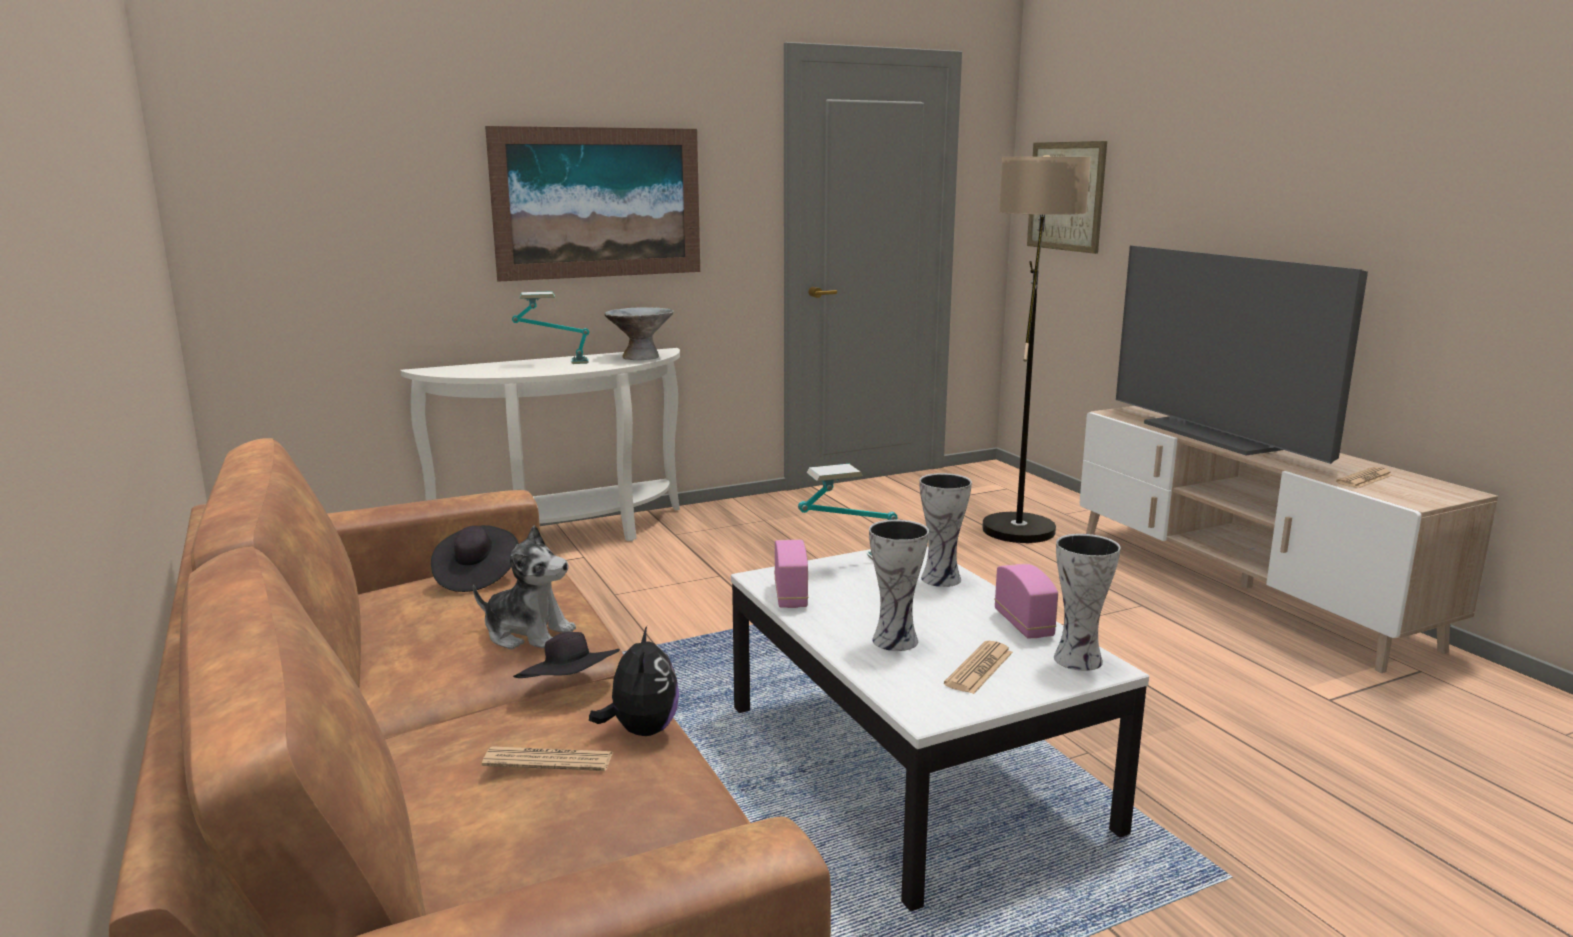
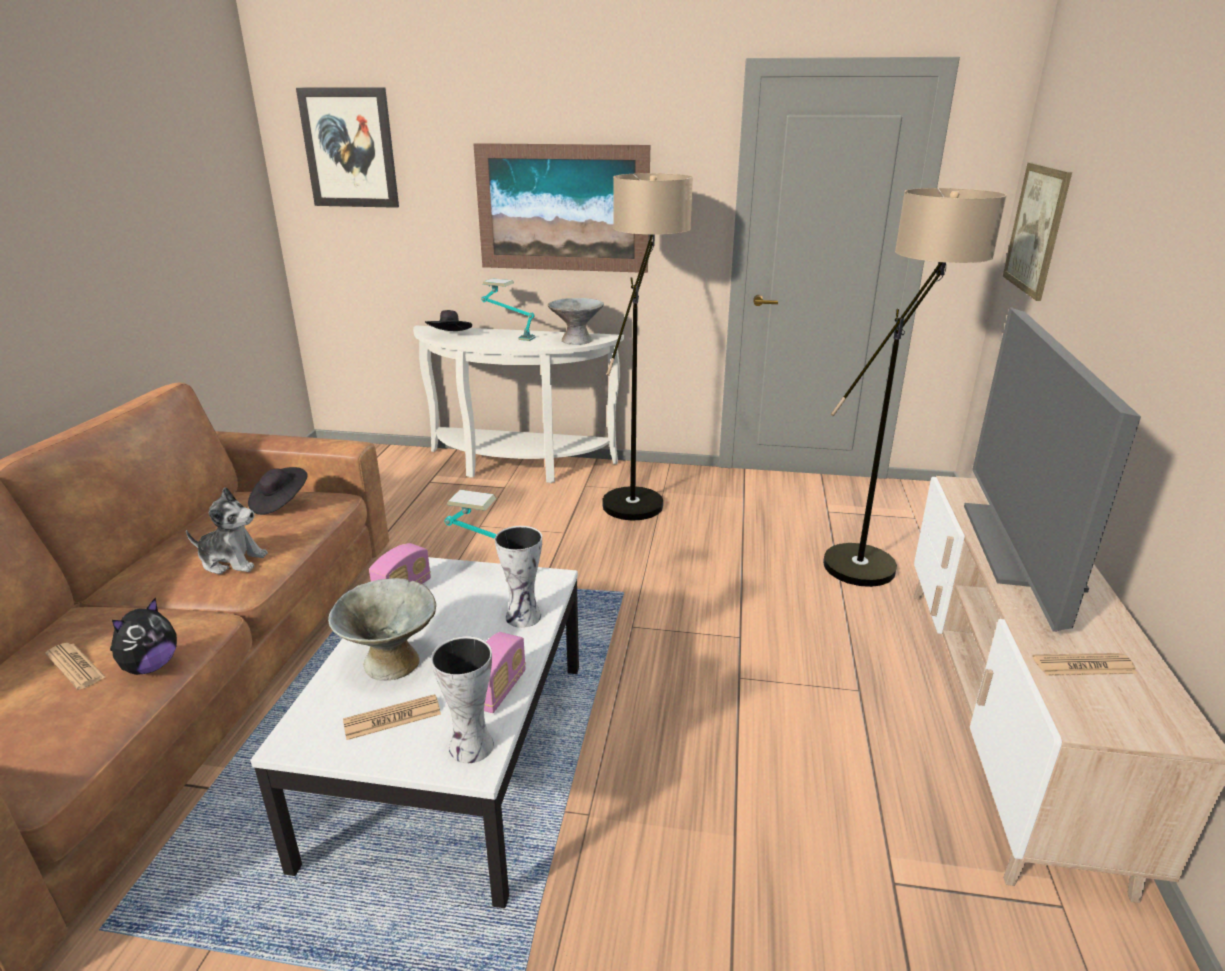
camera: 35 degrees right, 10 degrees up
(300, 132) = (349, 148): none -> picture
(528, 634) = (232, 561): plush toy -> plush toy turned 45 degrees counterclockwise
(570, 690) = (190, 614): black hat -> black hat (450, 336)
(746, 528) = (640, 495): none -> floor lamp
(897, 640) = (392, 663): vase -> grey bowl

